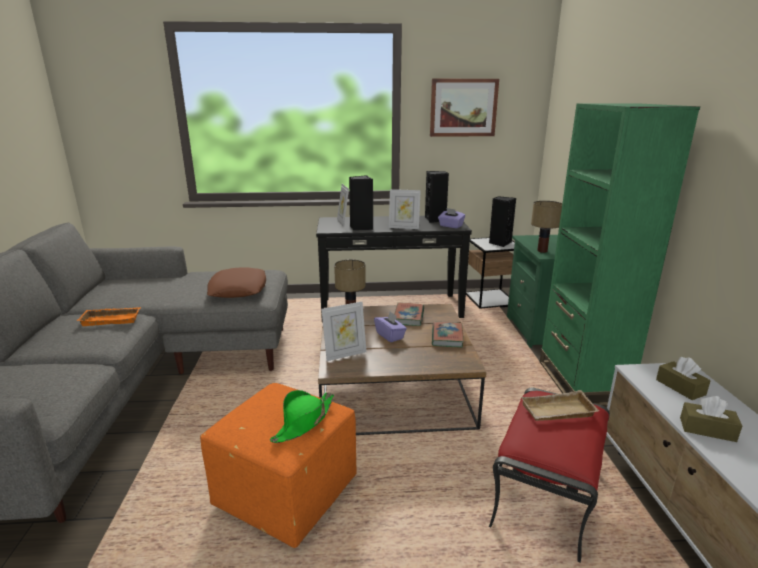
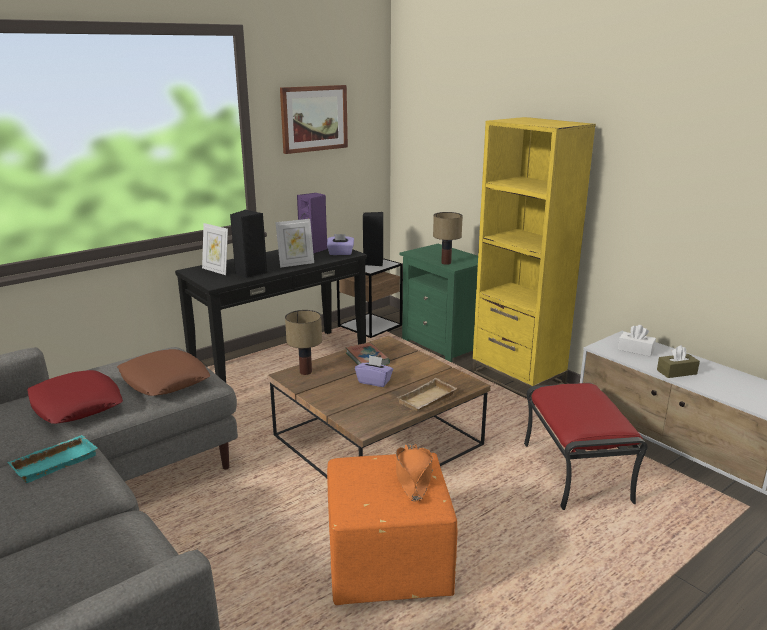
camera: 35 degrees left, 0 degrees up
(112, 319) = (55, 462): orange tray -> turquoise tray
(174, 289) = (76, 404): none -> red pillow
(304, 422) = (413, 476): green hat -> orange hat
(345, 354) = (357, 411): picture frame -> none
(435, 220) = (314, 249): black speaker -> purple speaker
(447, 337) = (425, 367): book -> none
(557, 412) = (575, 396): beige tray -> beige tray (427, 400)
(581, 383) = (517, 379): green bookcase -> yellow bookcase
(680, 387) = (635, 350): brown tissue box -> white tissue box

